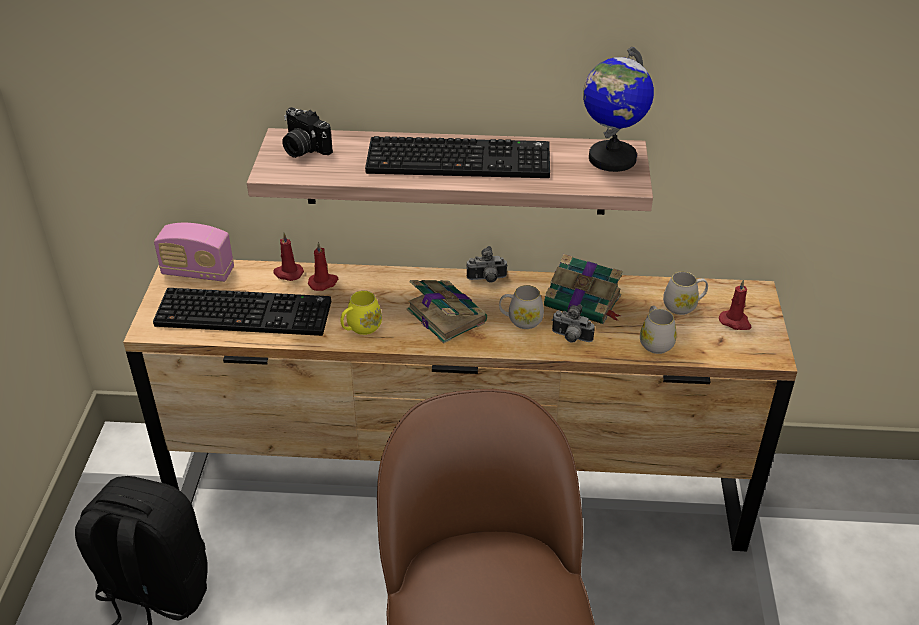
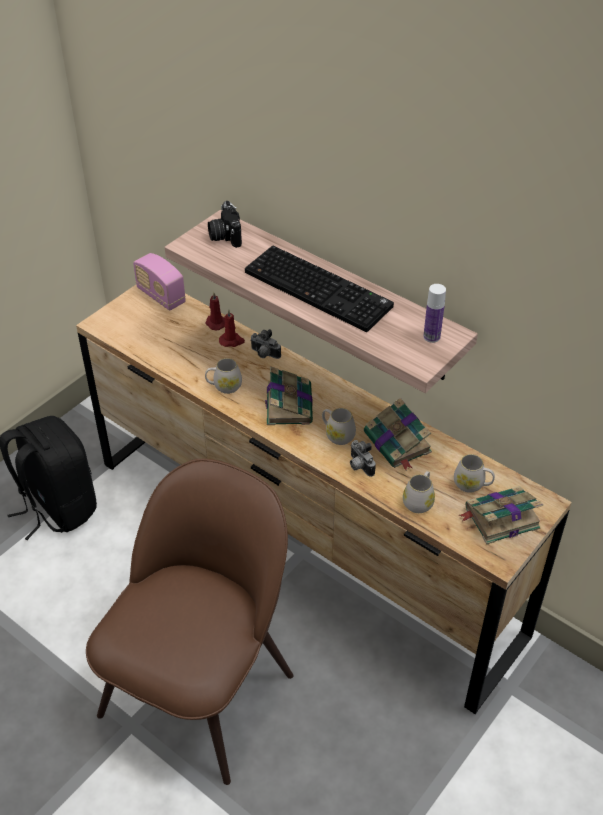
camera: 35 degrees right, 5 degrees up
(246, 312) = (164, 339): keyboard -> none
(361, 328) = (224, 386): yellow mug -> white mug
(487, 279) = (344, 391): camera -> camera (264, 355)
(611, 158) = (431, 337): globe -> bottle
(735, 322) = (500, 518): red candle -> book

